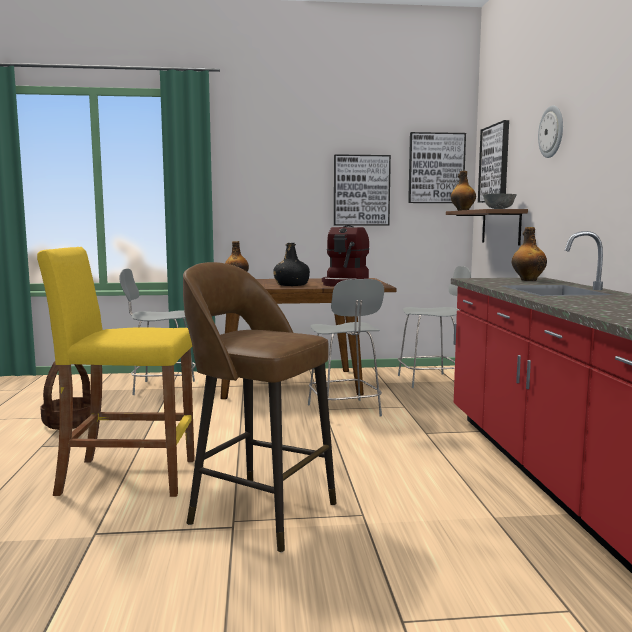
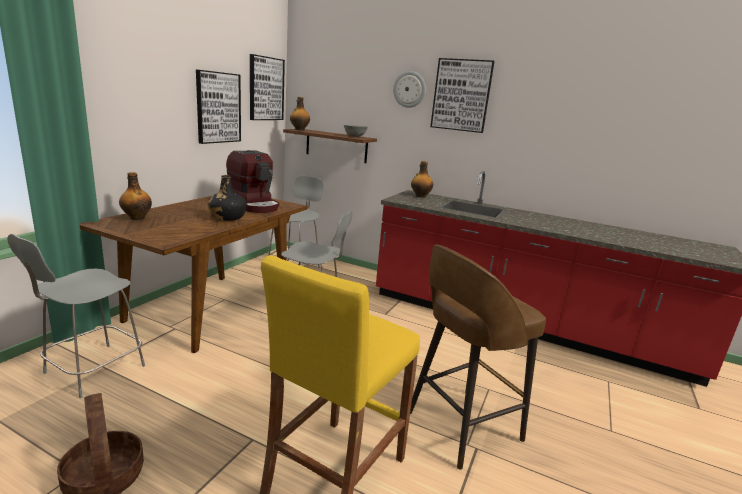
camera: 60 degrees left, 10 degrees up
(495, 163) = (324, 94): picture -> picture (461, 95)

